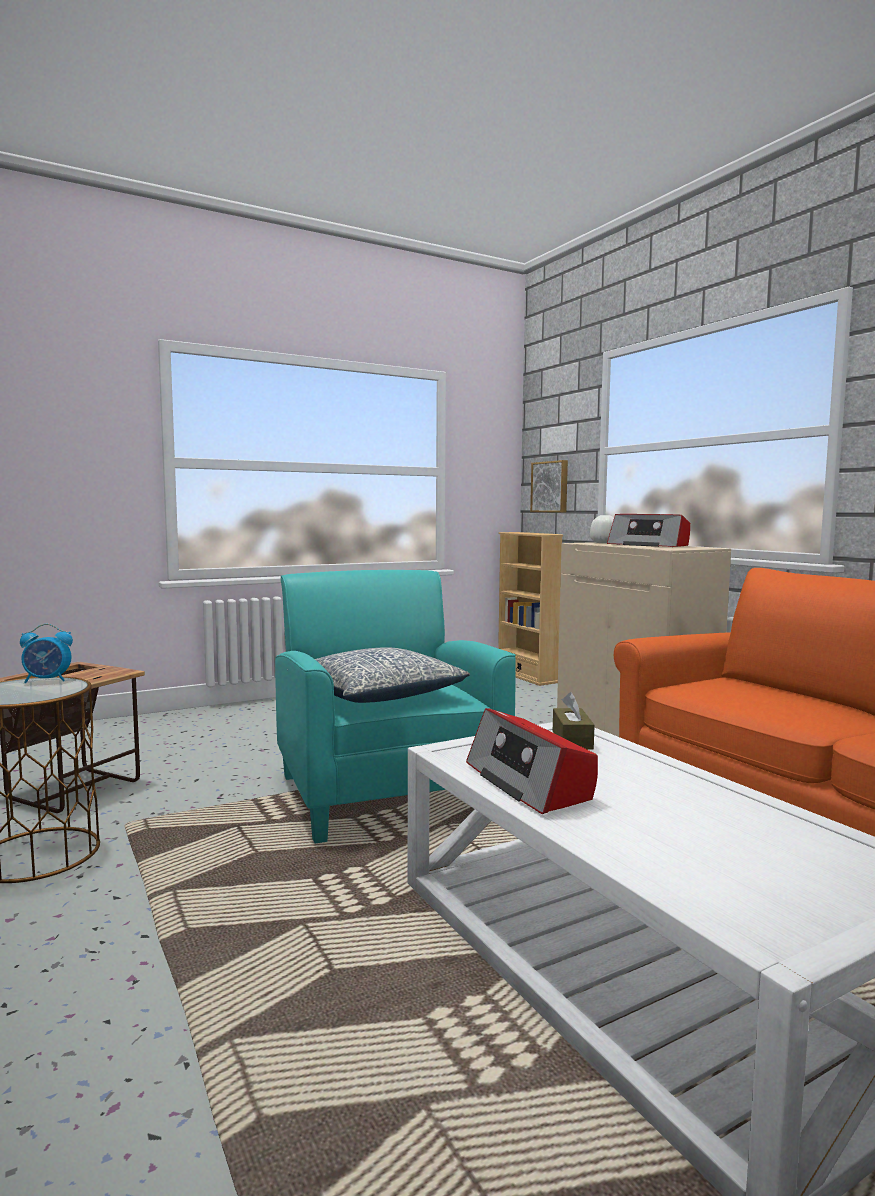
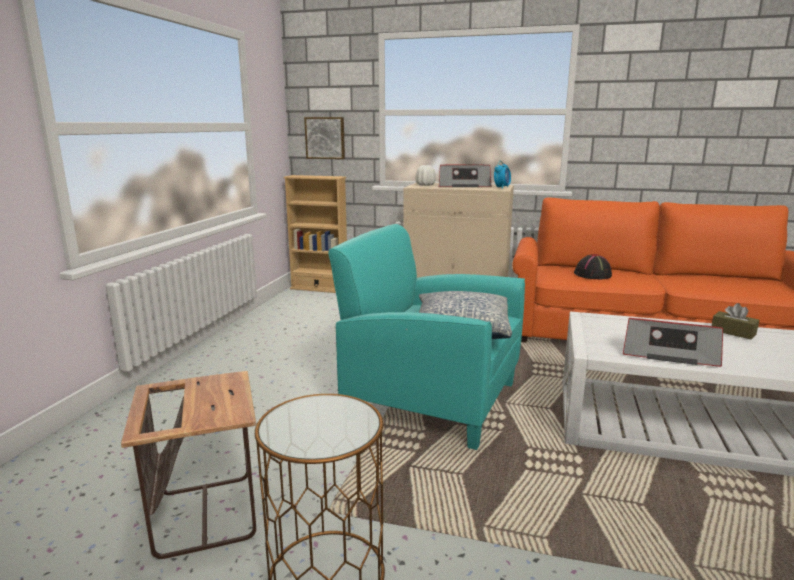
camera: 45 degrees left, 10 degrees up
(47, 680) = (299, 408): alarm clock -> alarm clock (502, 187)
(572, 740) = (610, 324): brown tissue box -> brown tissue box (733, 332)
(760, 699) = (593, 275): none -> black hat

